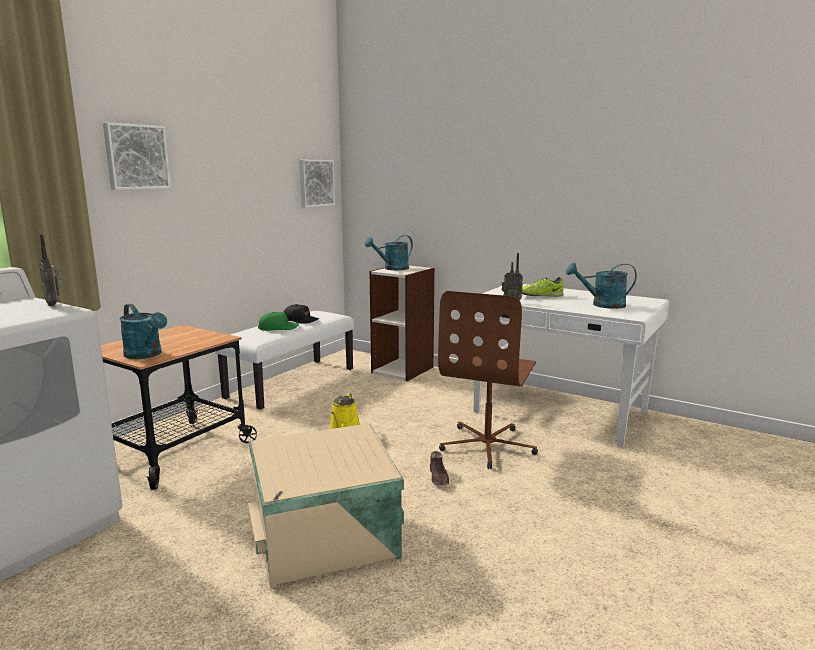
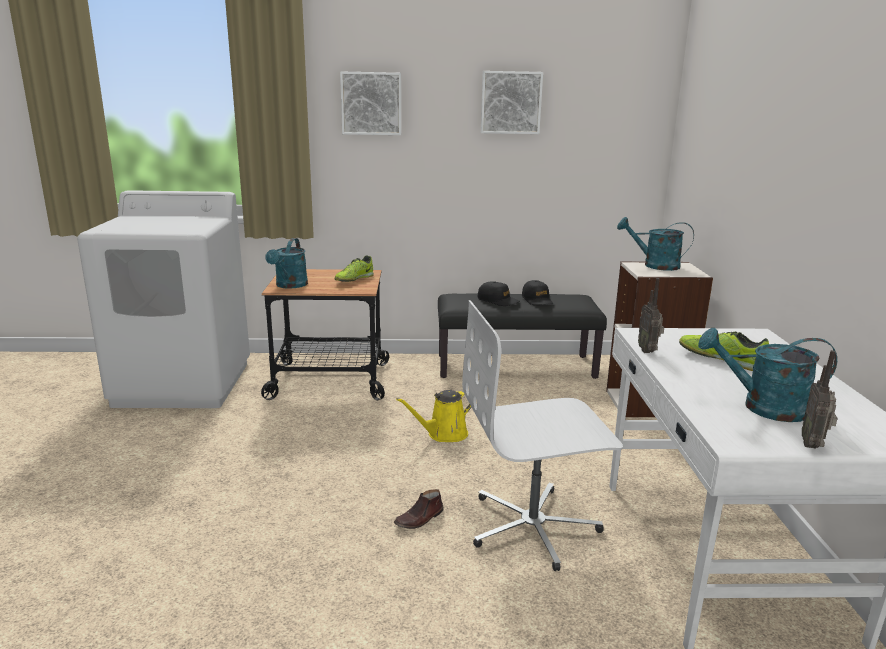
camera: 55 degrees right, 5 degrees up
(55, 304) = (204, 225): radio -> radio (813, 445)
(187, 335) = (354, 279): none -> shoe
(278, 328) = (498, 301): green cap -> black cap
(291, 383) = (516, 366): white bench -> black bench
(315, 183) = (620, 138): picture -> picture (510, 102)
(328, 541) = (251, 502): beige storage box -> none
(488, 445) = (533, 526): brown office chair -> white office chair
(602, 305) = (763, 407): turquoise watering can -> turquoise watering can turned 45 degrees counterclockwise

